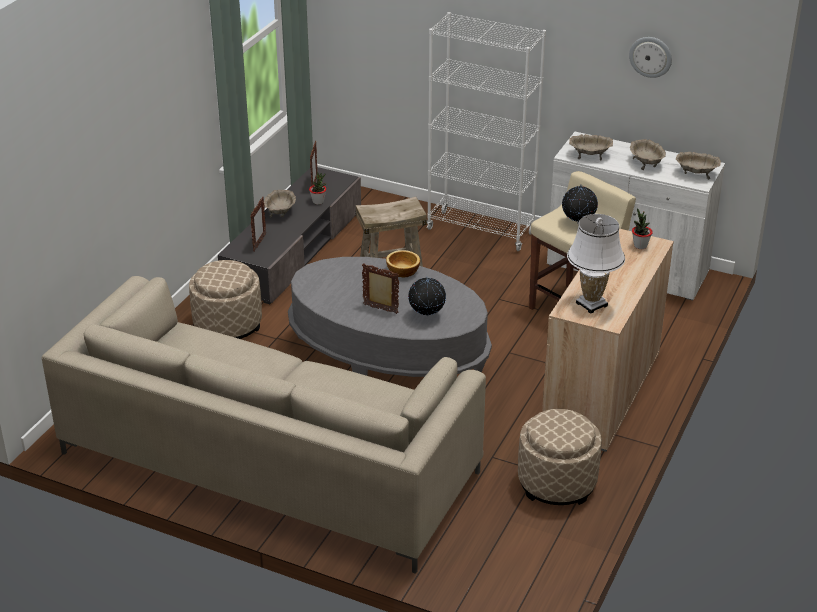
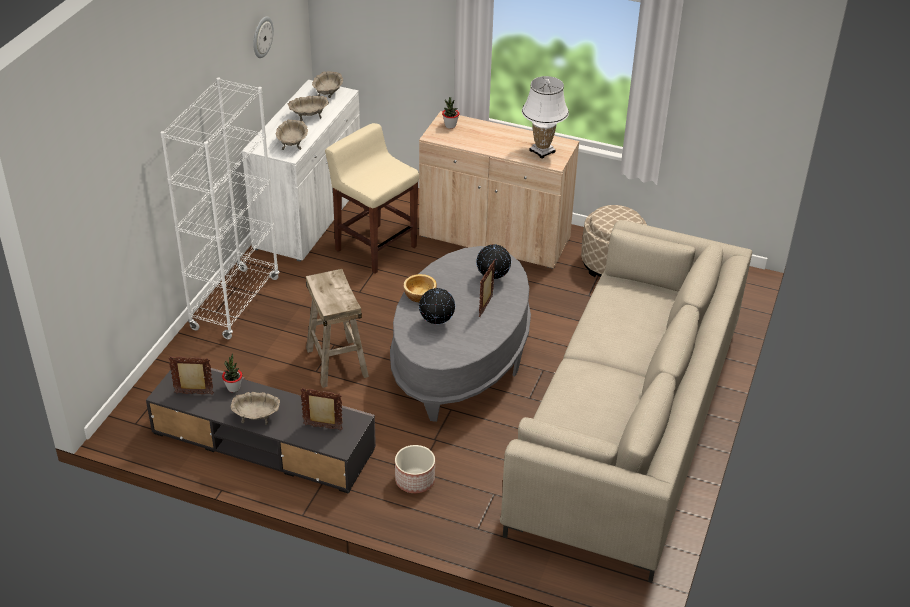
camera: 95 degrees left, 5 degrees up
(228, 325) = (414, 480): beige ottoman -> planter
(578, 223) = (375, 173): globe -> globe (436, 323)

